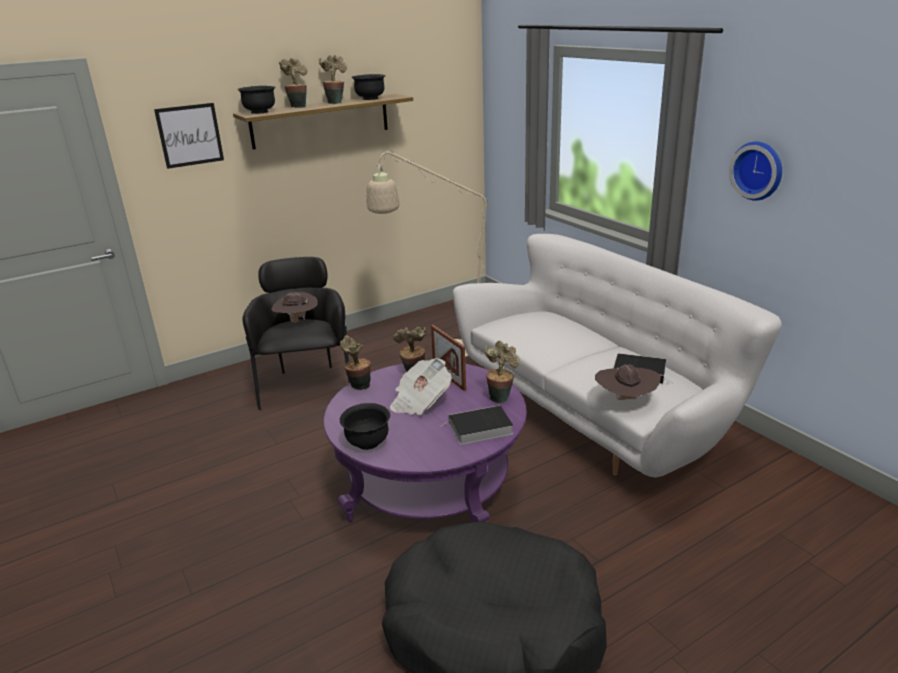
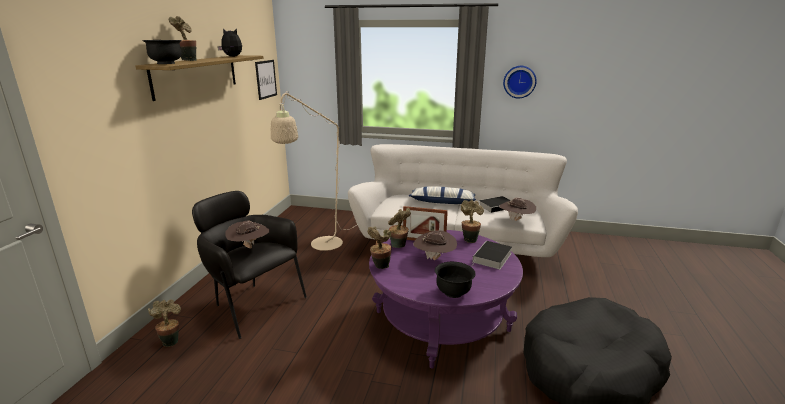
camera: 45 degrees left, 5 degrees down
(190, 135) = (101, 86): picture -> picture (266, 79)
(336, 102) = (212, 58): potted plant -> potted plant (170, 341)
(370, 99) = (232, 56): black bowl -> plush toy
(420, 401) = (434, 259): newspaper -> brown hat
(580, 340) = (442, 202): none -> pillow

